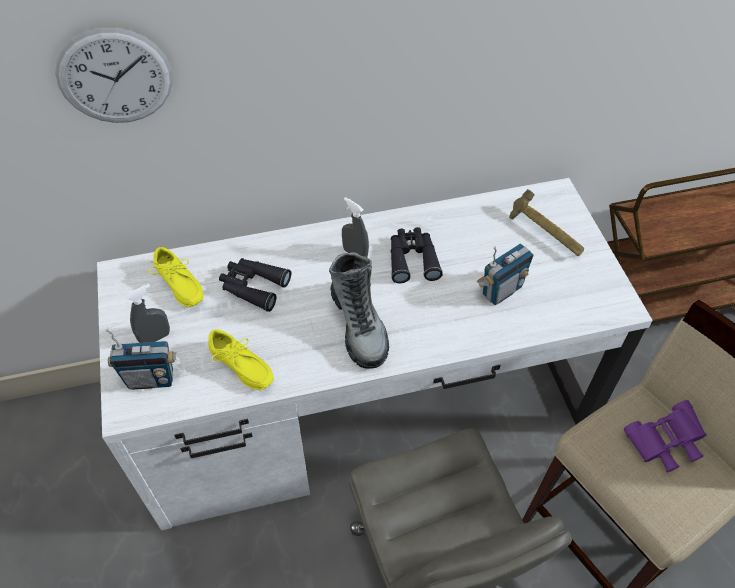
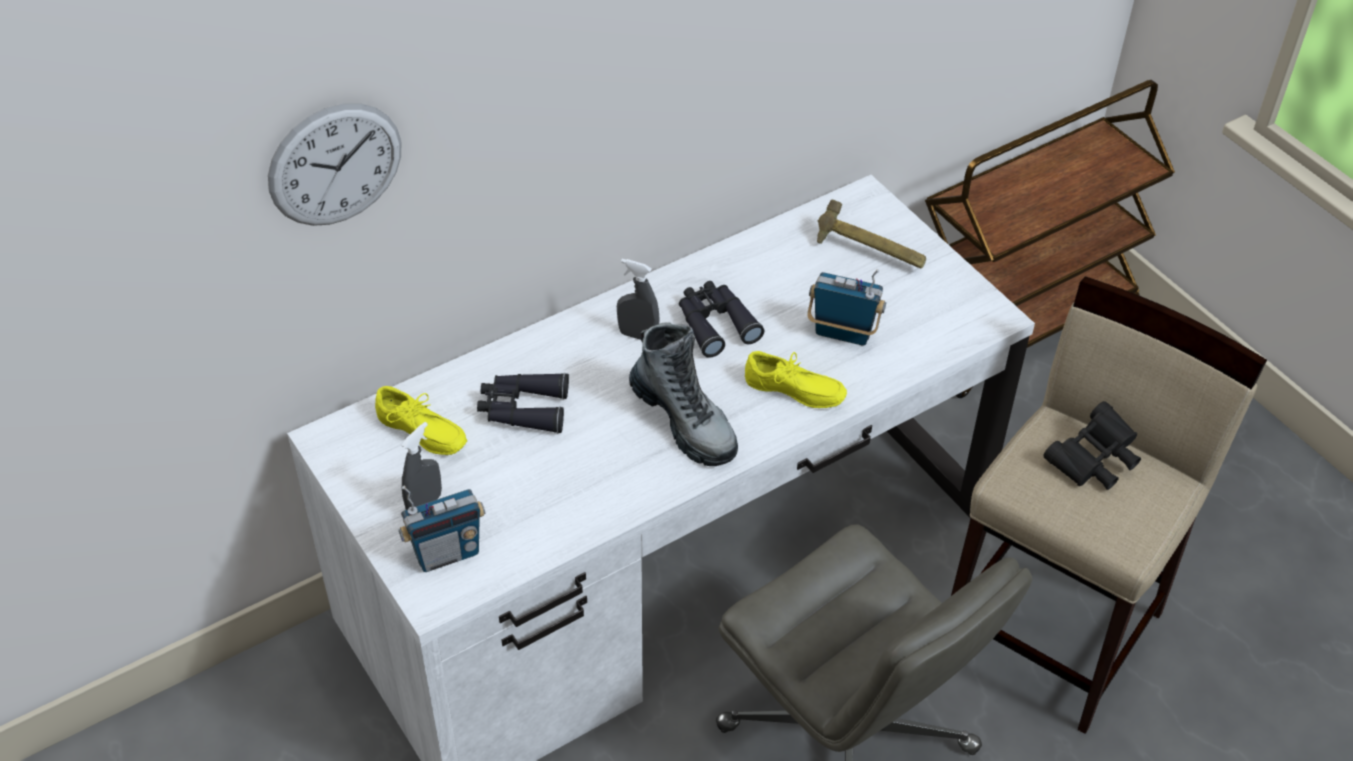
camera: 20 degrees left, 5 degrees down
(240, 368) = (556, 510): yellow shoe -> yellow shoe (793, 393)
(501, 290) = (842, 334): radio -> radio turned 105 degrees counterclockwise
(664, 444) = (1093, 461): purple binoculars -> black binoculars

